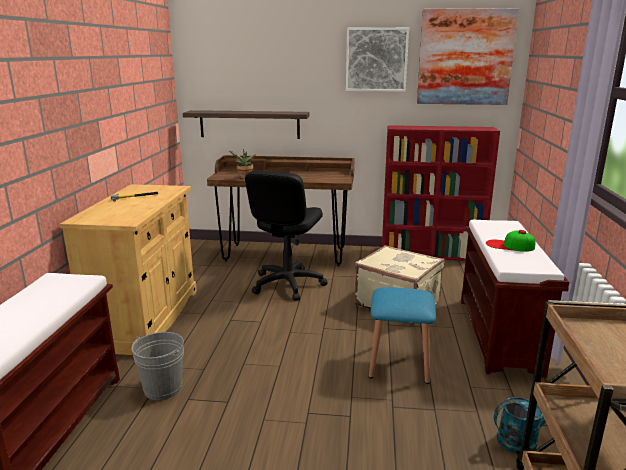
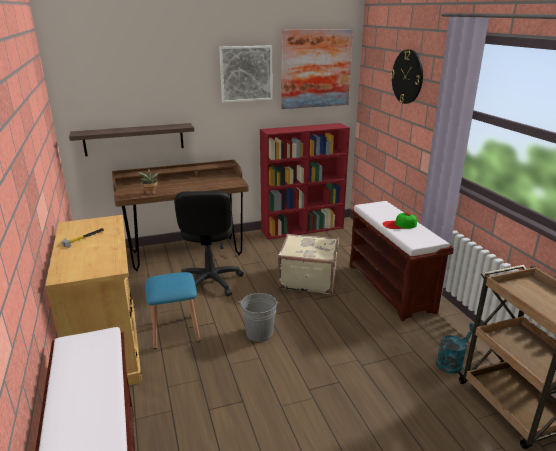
camera: 25 degrees left, 5 degrees up
(163, 388) = (179, 407): grey bucket -> grey bucket (259, 333)
(399, 363) = (343, 330): blue stool -> blue stool (175, 331)
(565, 57) = (407, 77): none -> wall clock

